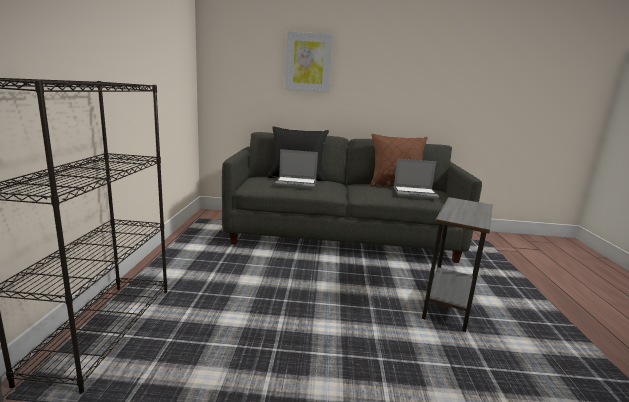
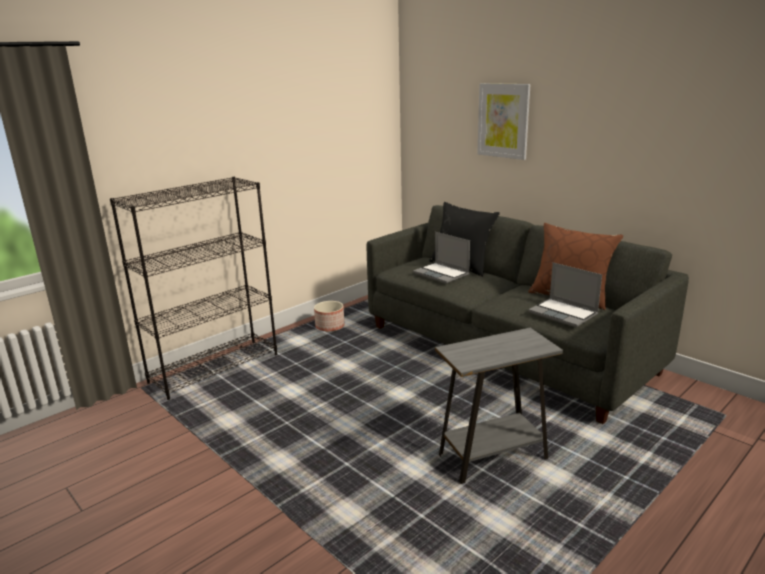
camera: 45 degrees right, 5 degrees up
(186, 254) = (330, 326): none -> planter

